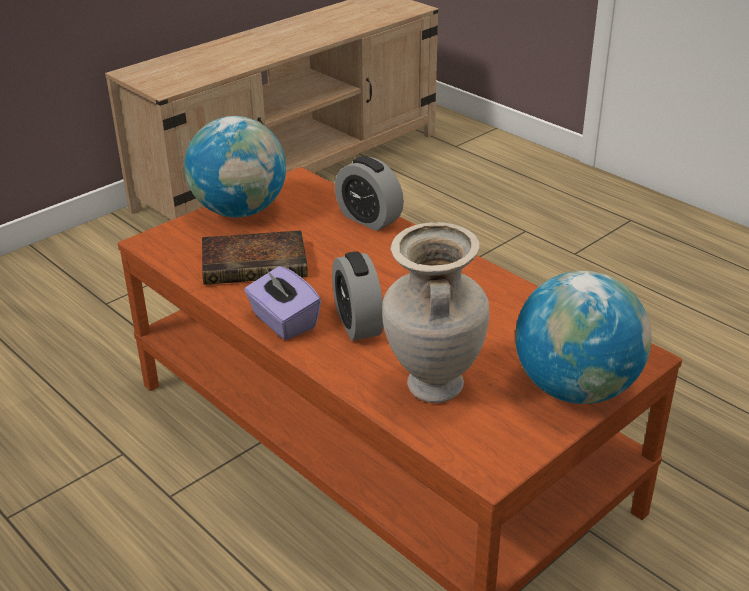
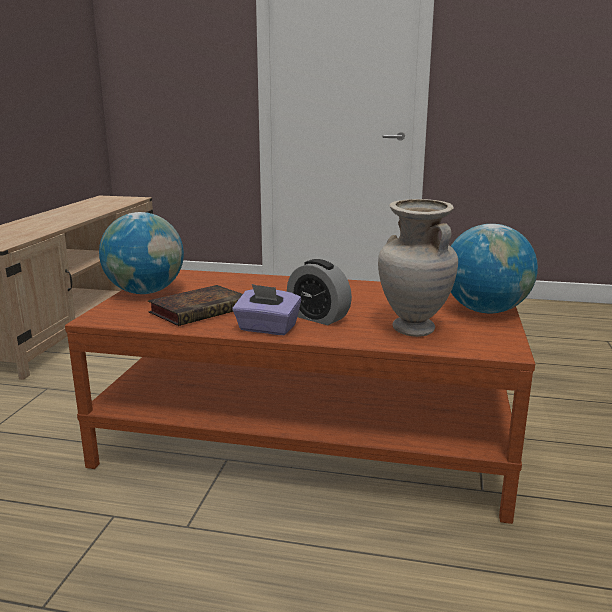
camera: 35 degrees left, 15 degrees down
(369, 219) = (245, 278): alarm clock -> none

